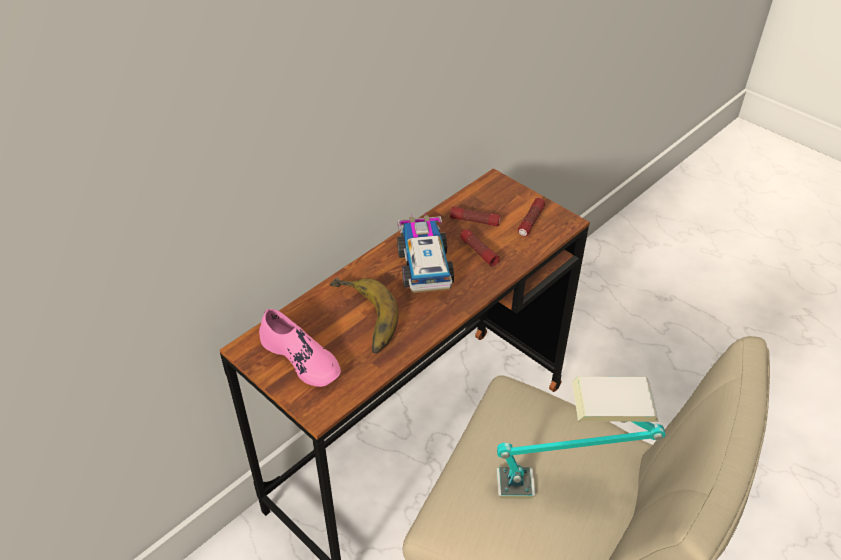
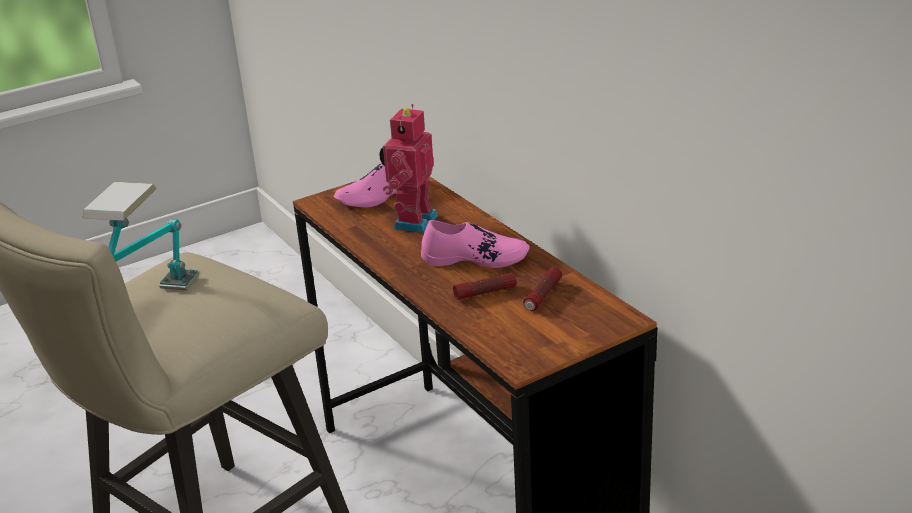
camera: 105 degrees right, 15 degrees down
(360, 319) = (412, 221): banana -> toy robot
(424, 265) = (475, 258): toy truck -> pink shoe
(531, 222) = (529, 336): flashlight -> none

